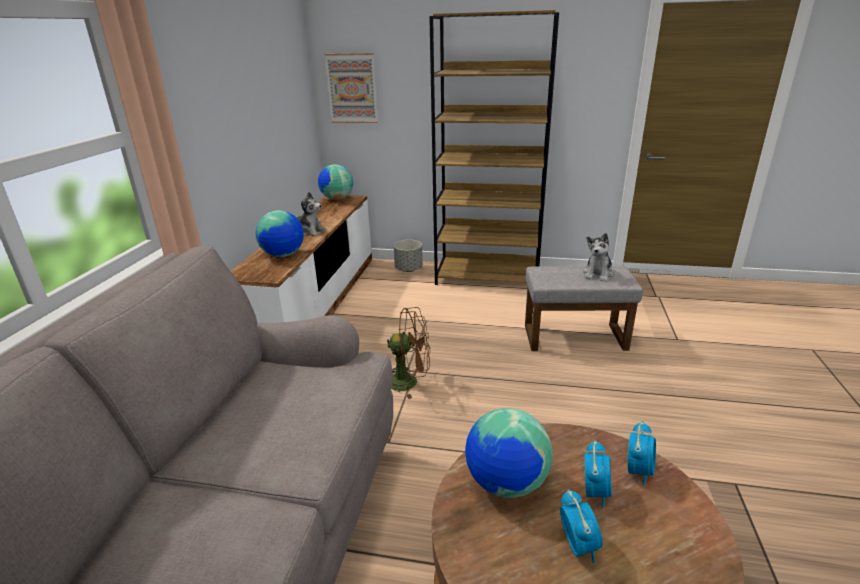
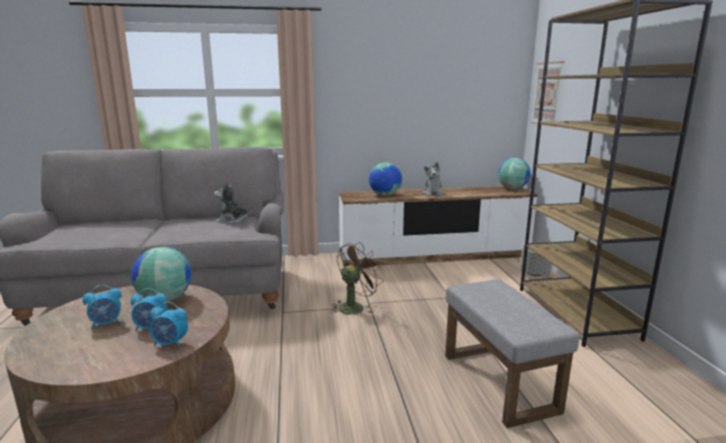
camera: 70 degrees right, 10 degrees down
(409, 381) = (354, 306): brown fan -> brown fan turned 120 degrees counterclockwise
(598, 274) = (523, 314): plush toy -> plush toy (233, 220)

